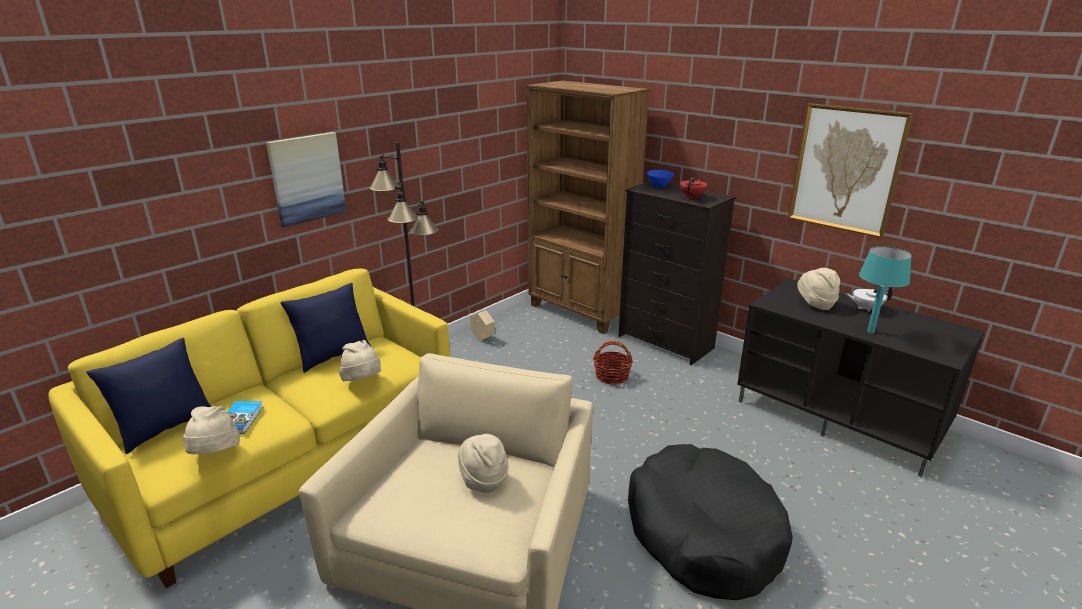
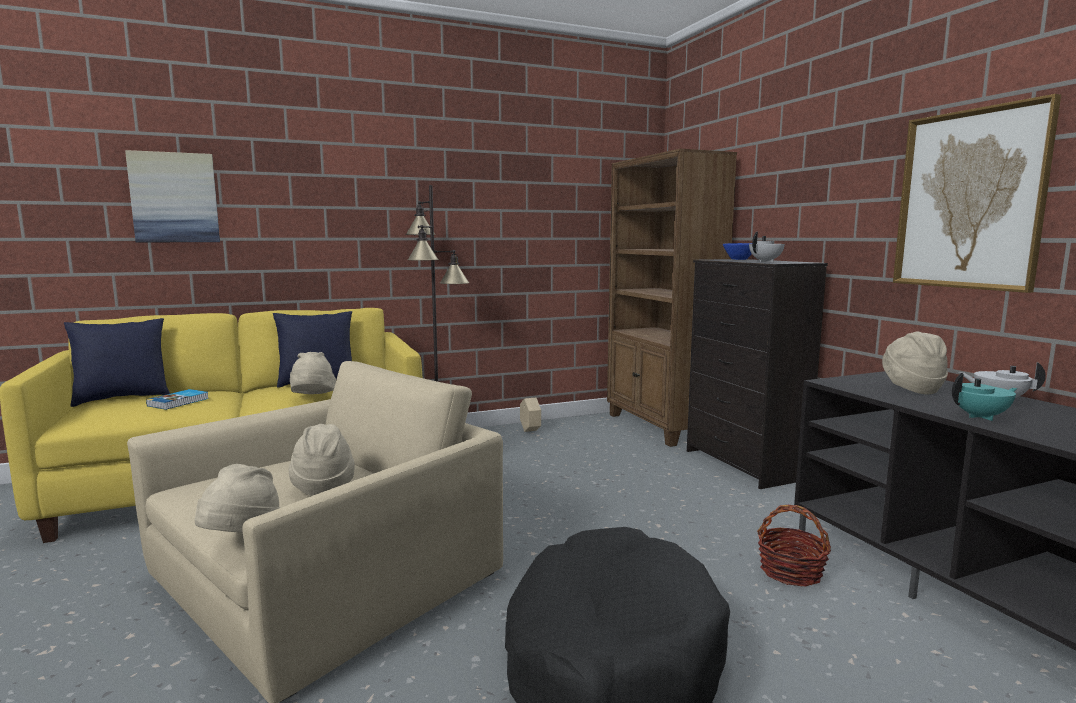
camera: 25 degrees right, 15 degrees down
(215, 454) = (123, 416): beige hat -> beige hat (242, 541)
(307, 178) = (344, 215): picture -> picture (174, 198)
(612, 376) = (643, 481): basket -> basket (791, 572)
(692, 197) = (766, 261): red teapot -> white teapot
(871, 331) = (981, 417): turquoise table lamp -> turquoise teapot

